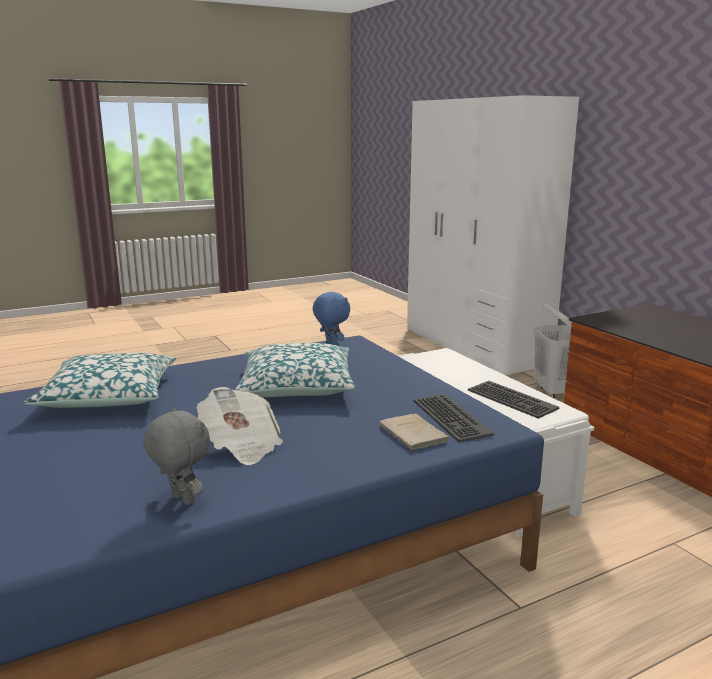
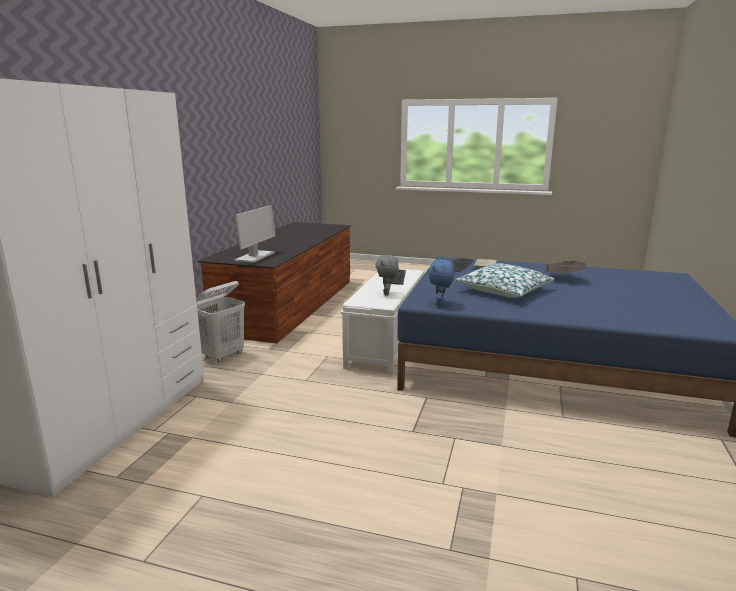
camera: 135 degrees left, 0 degrees up
(109, 396) = (629, 313): pillow -> none
(181, 500) = (601, 272): grey plush toy -> grey plush toy (387, 293)
(636, 320) = (255, 257): none -> monitor

